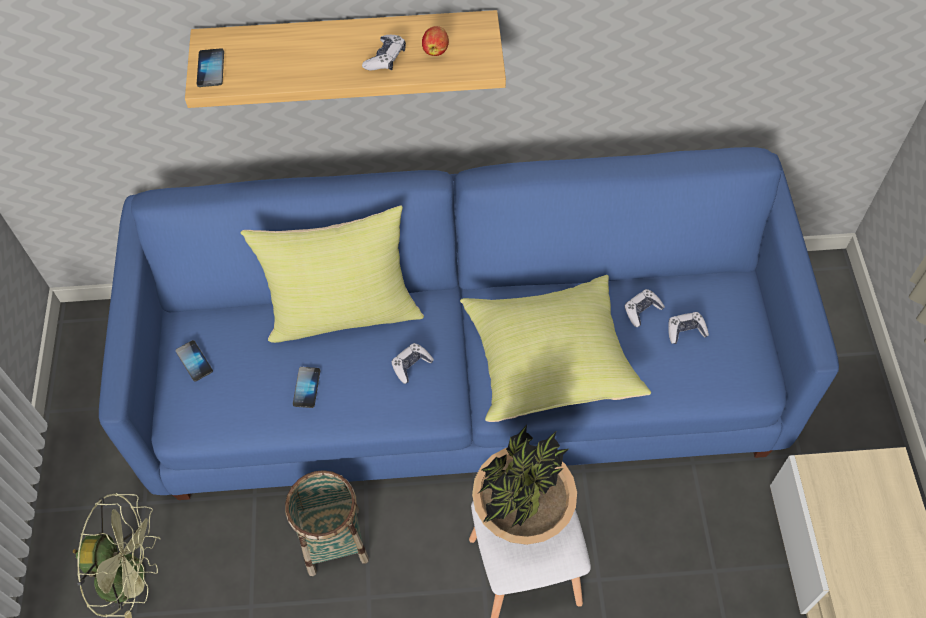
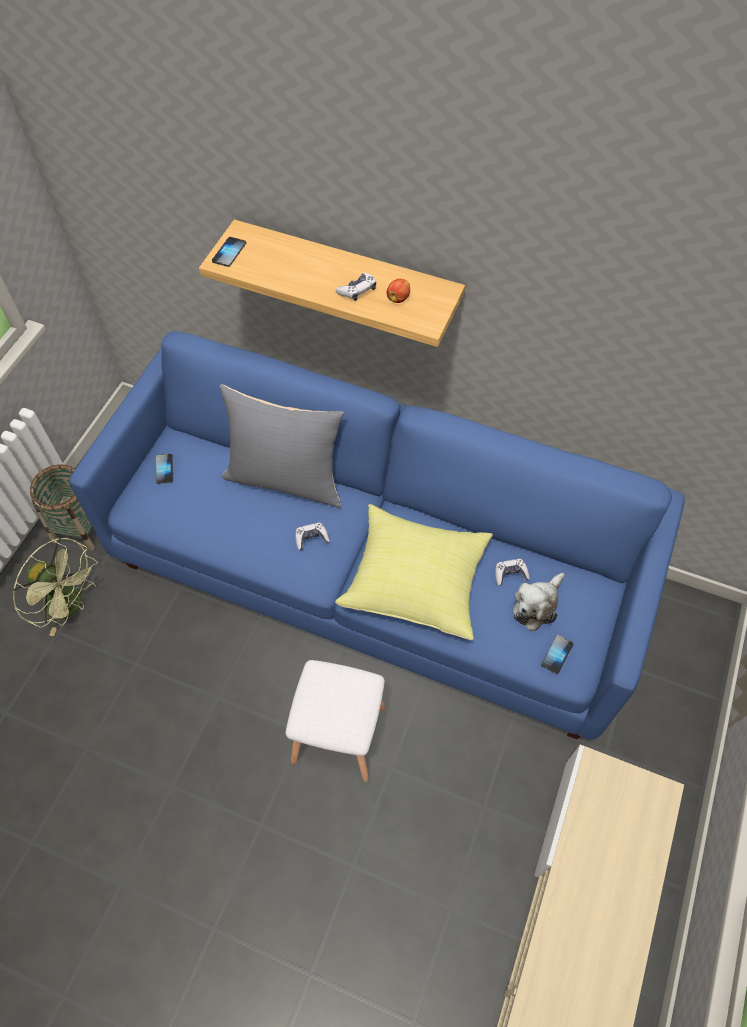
camera: 25 degrees right, 0 degrees up
(306, 388) = (229, 522): phone -> phone (557, 654)
(333, 540) = (216, 645): basket -> basket (80, 527)
(344, 312) = (286, 478): yellow pillow -> grey pillow
(521, 527) = (329, 696): potted plant -> none
(685, 331) = (536, 605): game controller -> plush toy

